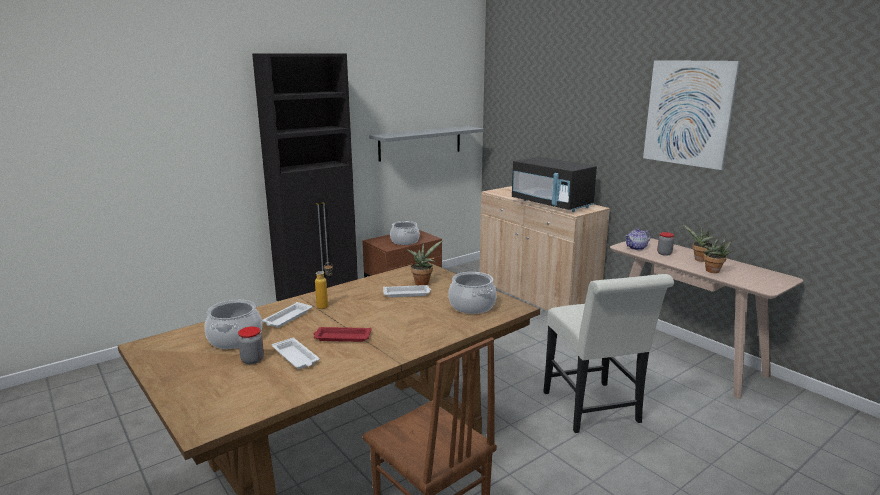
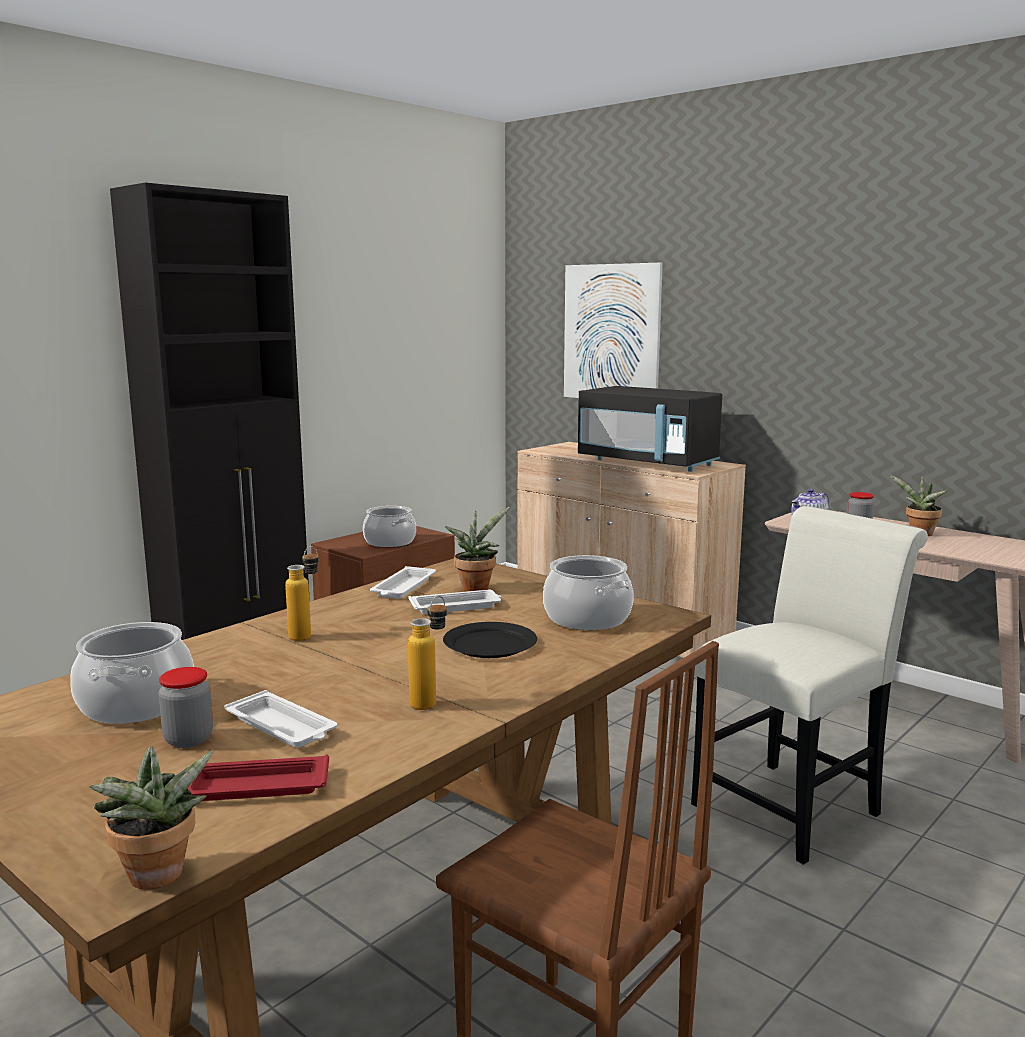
camera: 10 degrees left, 5 degrees down
(287, 318) = (235, 661): white tray -> white tray (403, 588)
(342, 337) = (362, 685): red tray -> red tray (254, 787)
(370, 349) = (430, 701): none -> bottle
(414, 318) = (490, 644): none -> black plate
(420, 143) = (406, 370): grey shelf -> none
(594, 411) = (794, 805): white chair -> white chair turned 105 degrees counterclockwise
(688, 113) = (876, 295): picture -> picture (611, 333)
(714, 271) = (953, 548): potted plant -> potted plant (157, 879)

